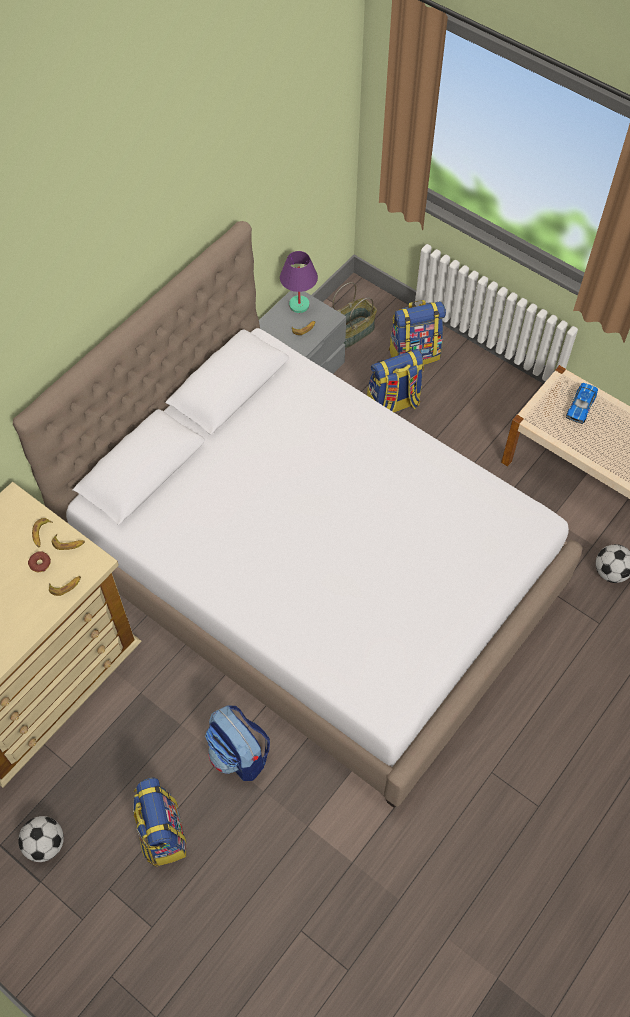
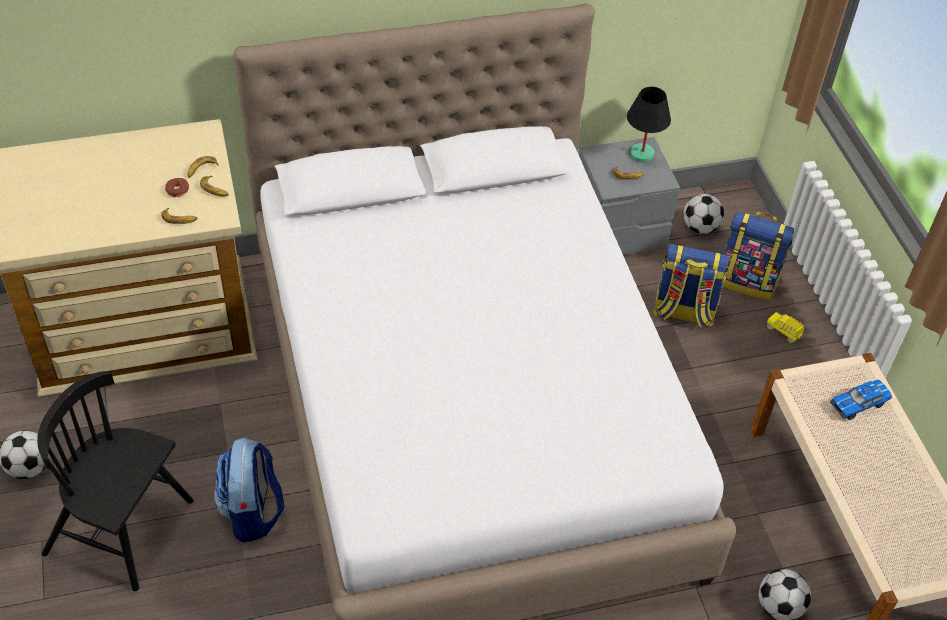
camera: 35 degrees right, 10 degrees down
(162, 833) = (126, 529): backpack -> black chair
(298, 305) = (641, 154): purple table lamp -> black table lamp
(352, 332) = (700, 227): basket -> football
(466, 377) = (784, 332): none -> yellow toy car

